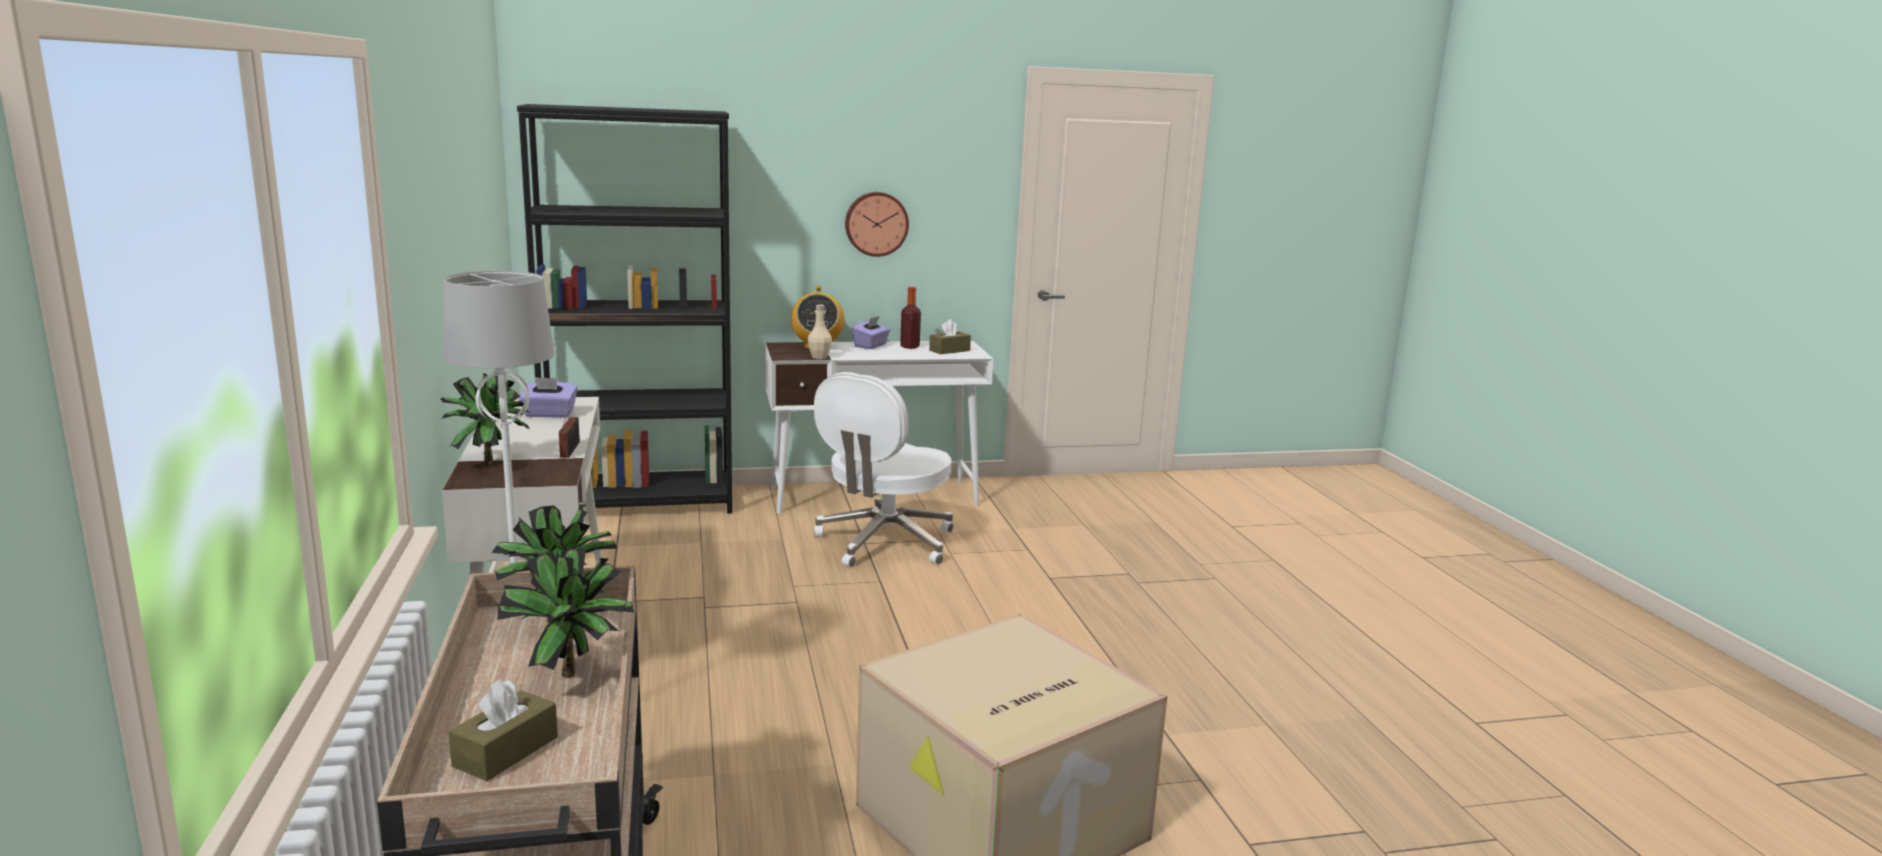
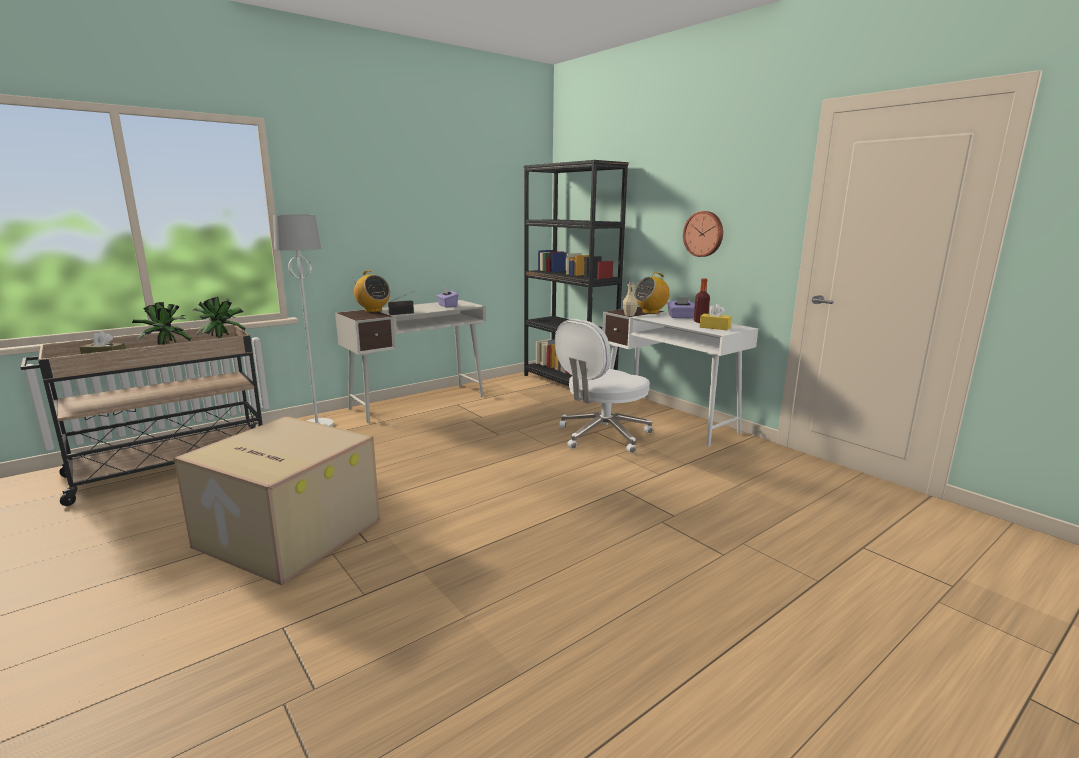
camera: 65 degrees right, 0 degrees up
(489, 462) = (373, 310): potted plant -> radio
(884, 543) = (602, 436): white office chair -> white office chair turned 45 degrees counterclockwise
(949, 350) = (714, 327): brown tissue box -> yellow tissue box

